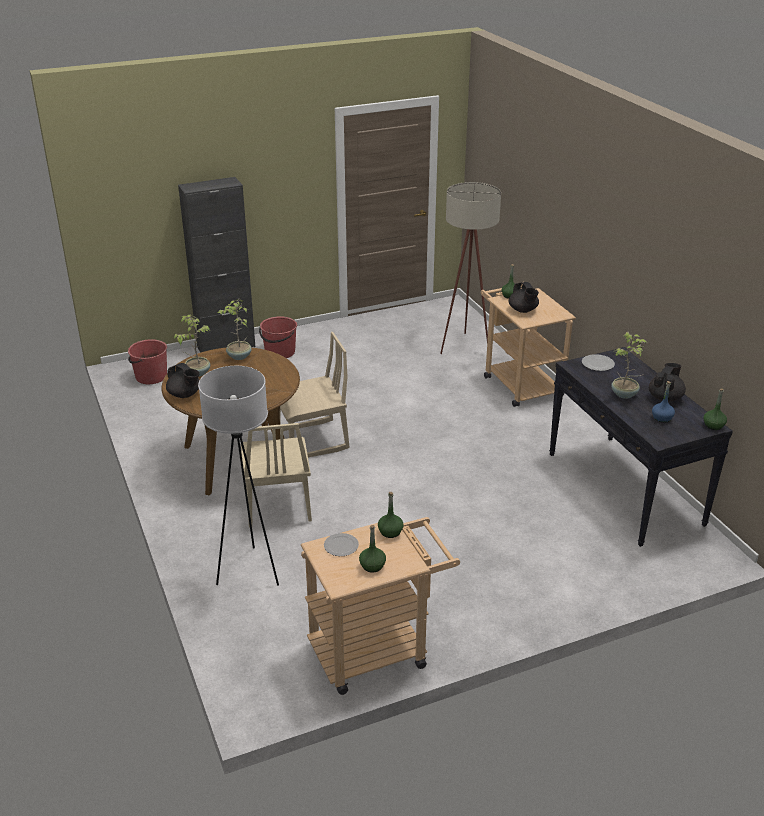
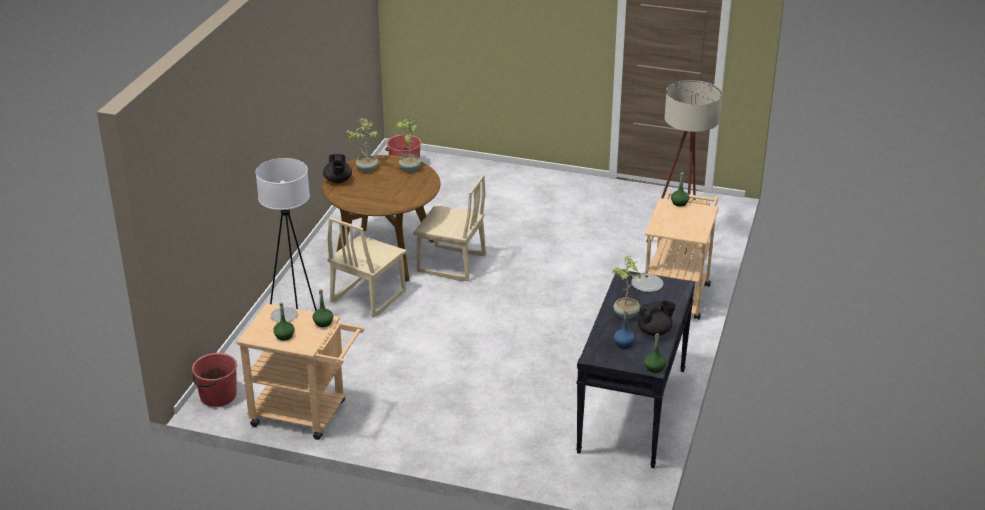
camera: 40 degrees right, 0 degrees up
(226, 346) = (487, 166): black cabinet -> none
(279, 352) = (520, 187): red bucket -> red bucket (217, 396)
(523, 310) = (670, 219): black teapot -> none

